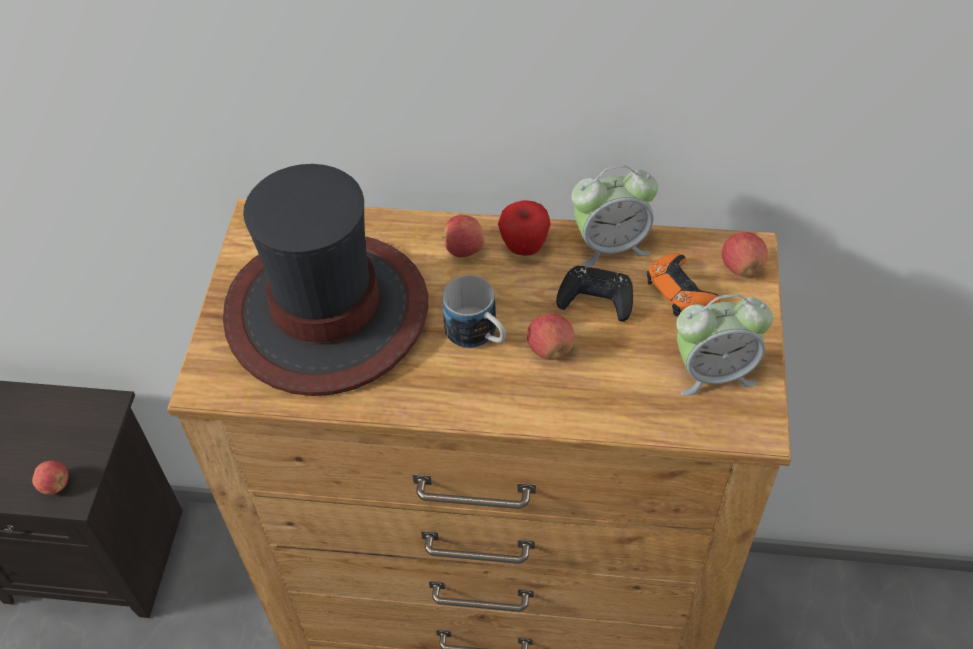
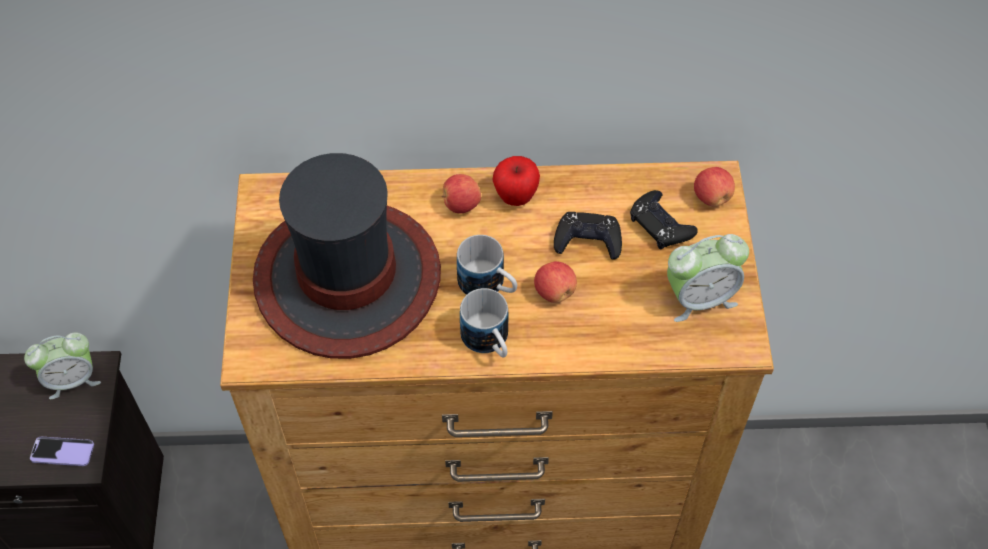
camera: 10 degrees left, 5 degrees up
(55, 485) = (62, 452): apple -> phone
(468, 395) = (489, 342): none -> mug
(610, 245) = (593, 187): alarm clock -> alarm clock (72, 379)
(680, 290) = (661, 224): orange game controller -> black game controller

